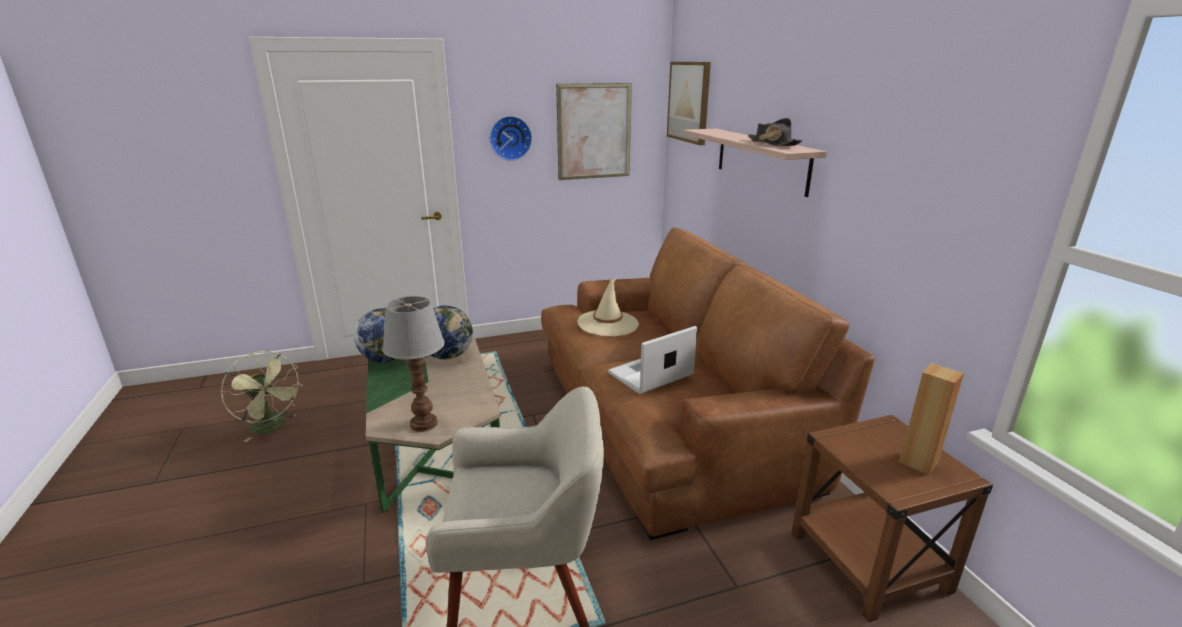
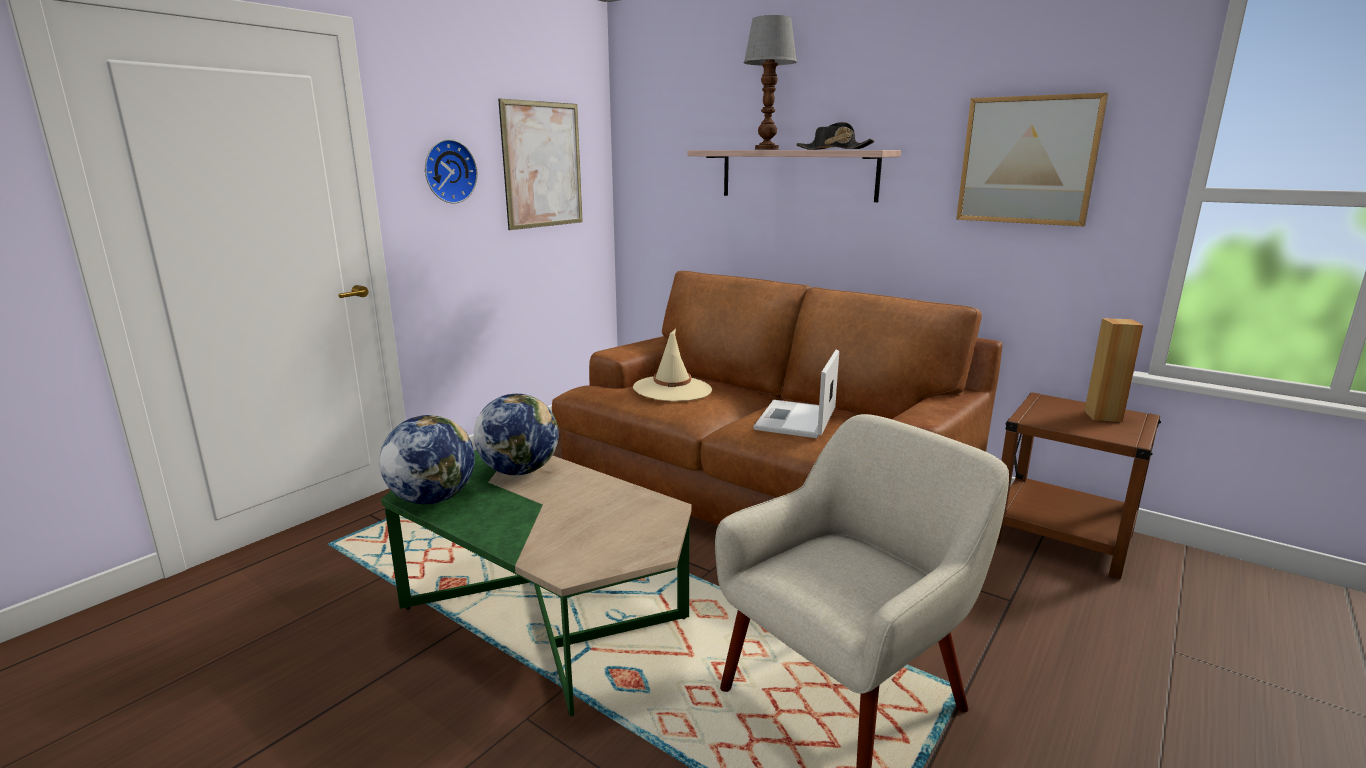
camera: 35 degrees left, 5 degrees down
(273, 427) = (205, 697): green fan -> none
(425, 424) = (621, 546): table lamp -> table lamp (767, 149)
(689, 102) = (656, 125): picture -> picture (1028, 160)

